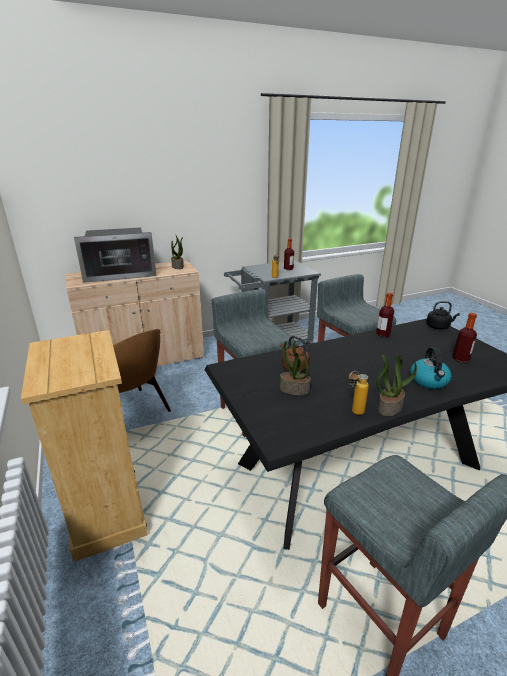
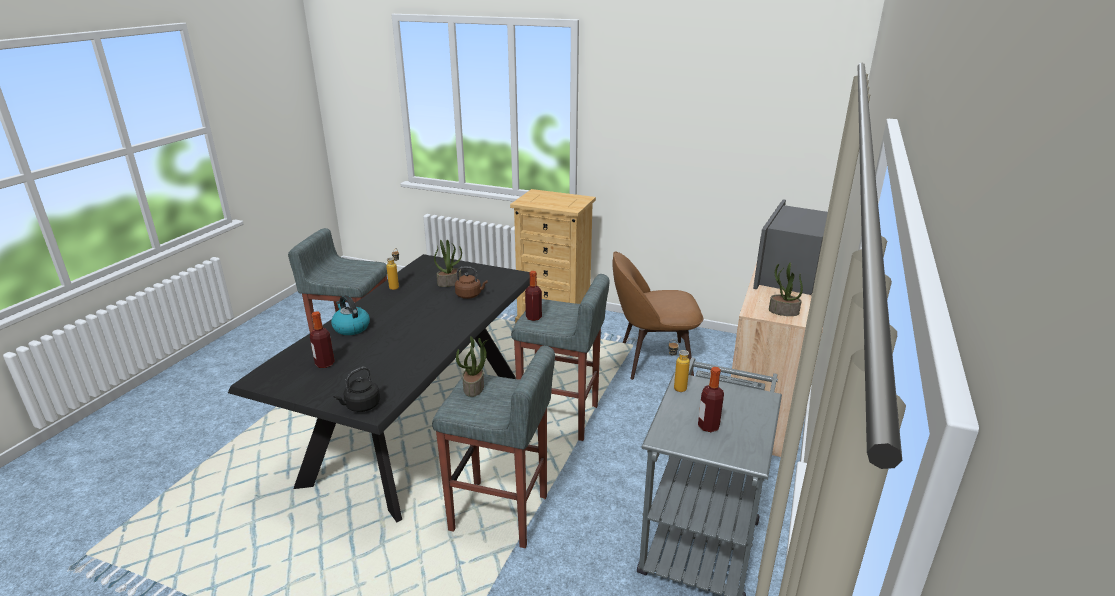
camera: 135 degrees right, 0 degrees up
(383, 334) = (423, 361): bottle -> bottle (533, 317)
(389, 407) = (374, 298): potted plant -> potted plant (474, 387)

